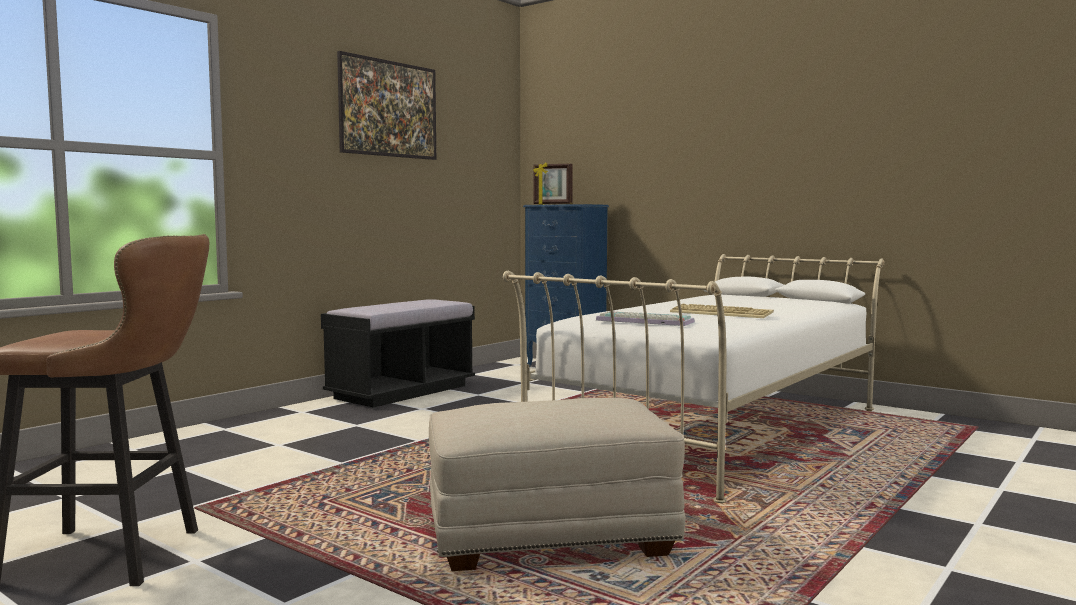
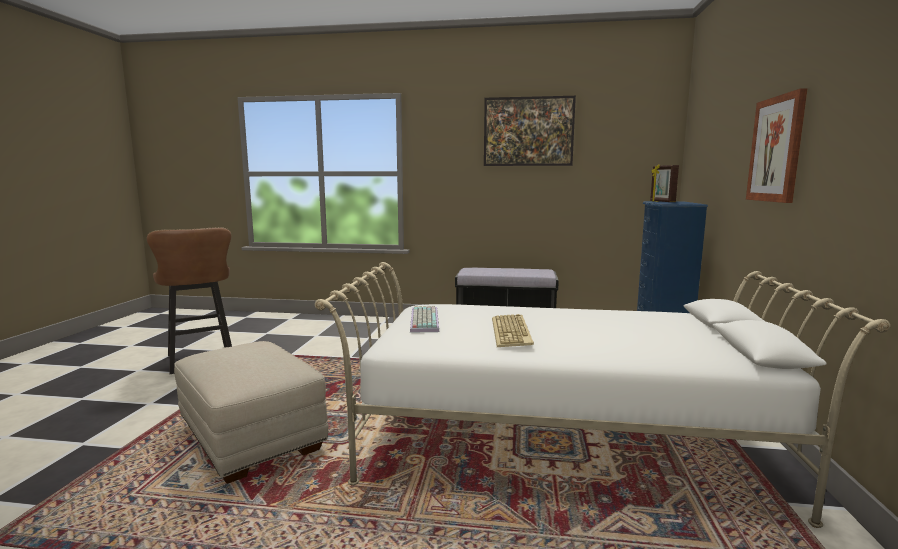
camera: 60 degrees right, 5 degrees up
(716, 151) = (776, 149): none -> picture

